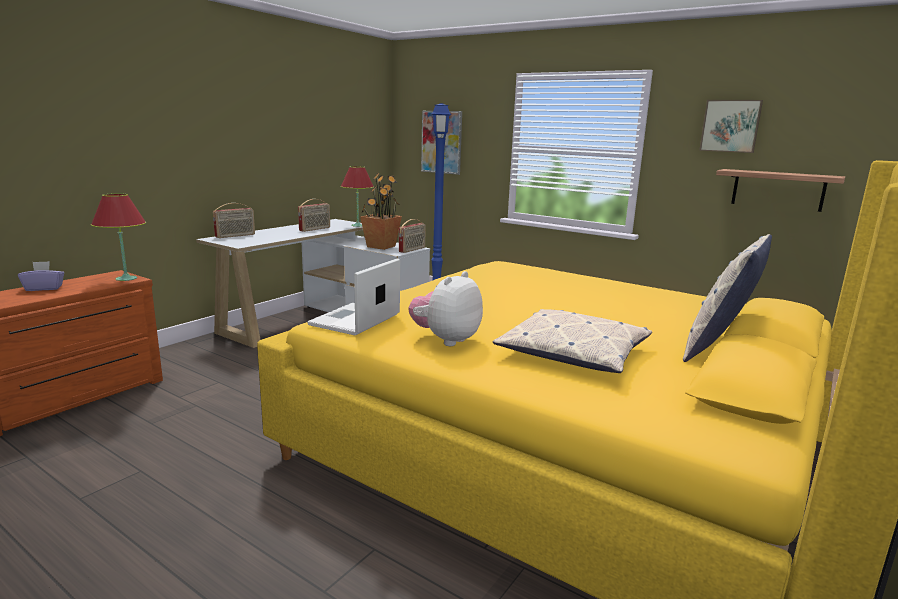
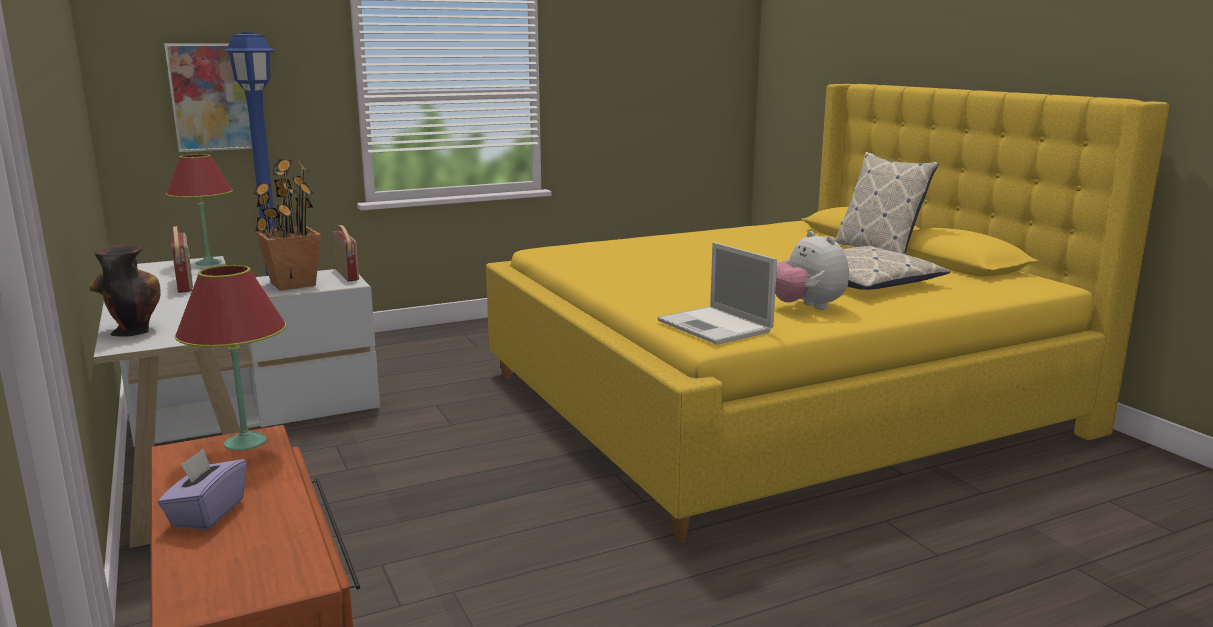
camera: 60 degrees left, 0 degrees up
(235, 236) = (131, 330): radio -> vase
(730, 126) = (623, 55): picture -> none
(778, 190) = (670, 117): shelf -> none

